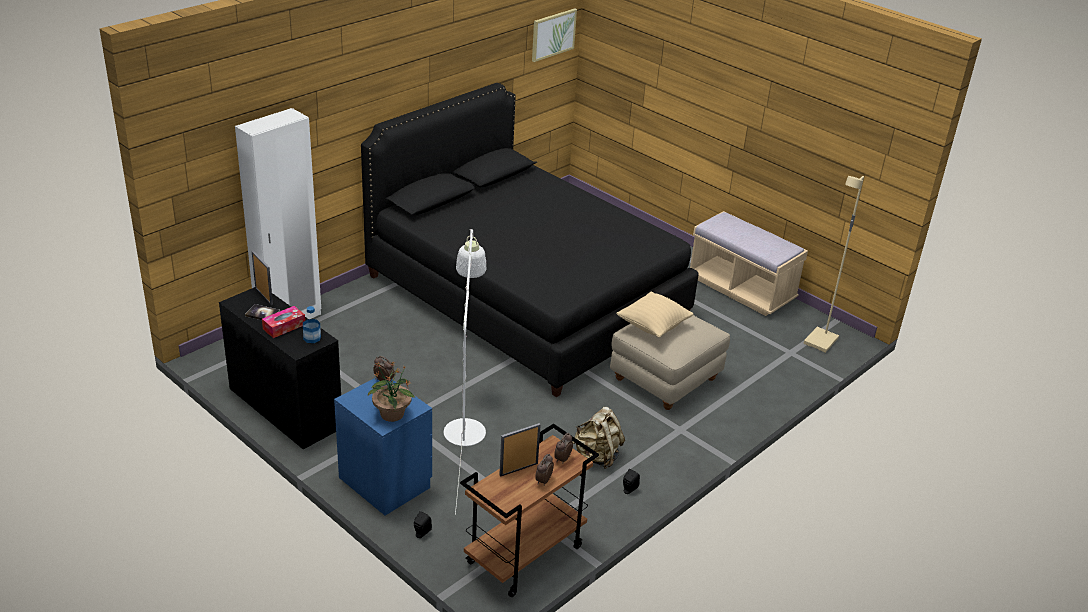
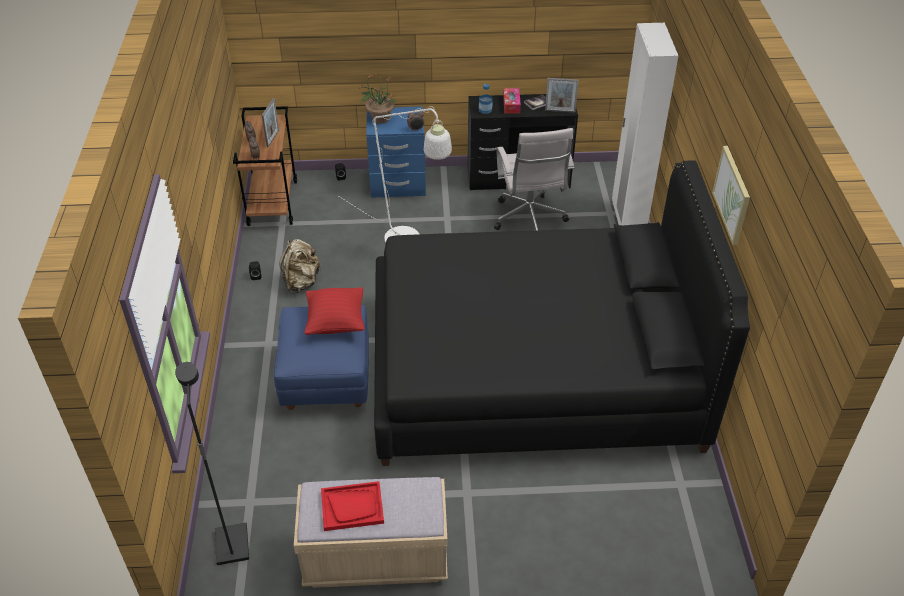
camera: 135 degrees right, 10 degrees up
(349, 371) = (529, 220): none -> white office chair
(553, 34) = (797, 351): picture -> picture (732, 194)
(653, 327) = (336, 322): beige pillow -> red pillow
(665, 379) = (326, 379): beige ottoman -> blue ottoman
(760, 240) = (352, 507): none -> red tray
(821, 342) = (231, 545): beige floor lamp -> black floor lamp

